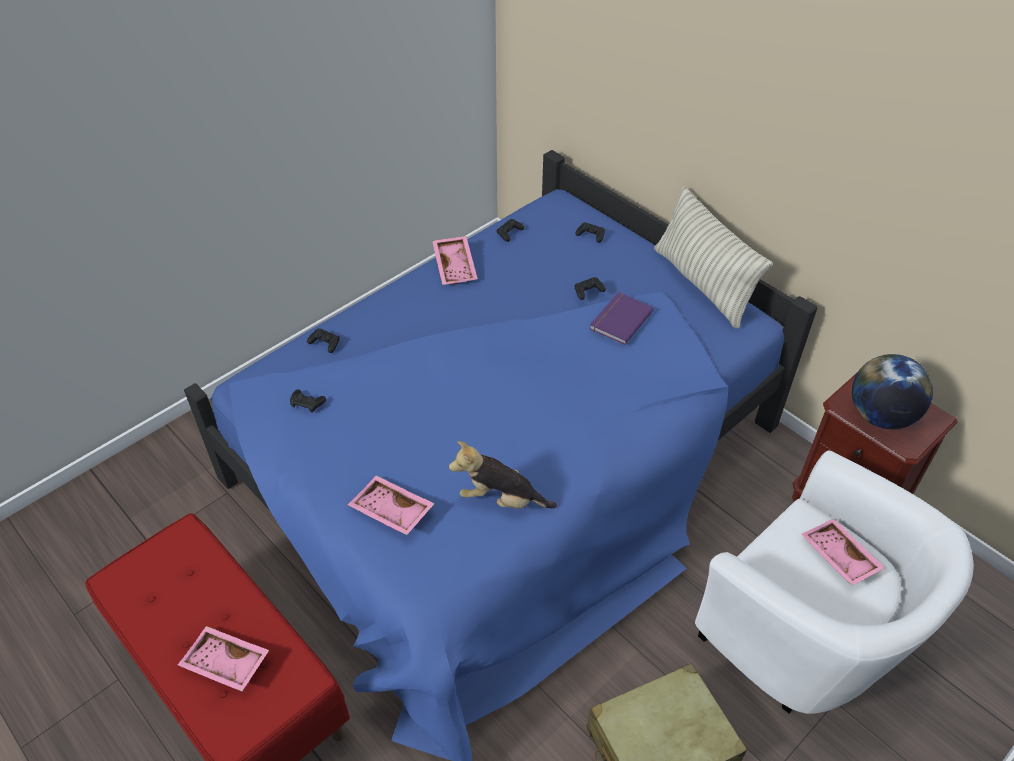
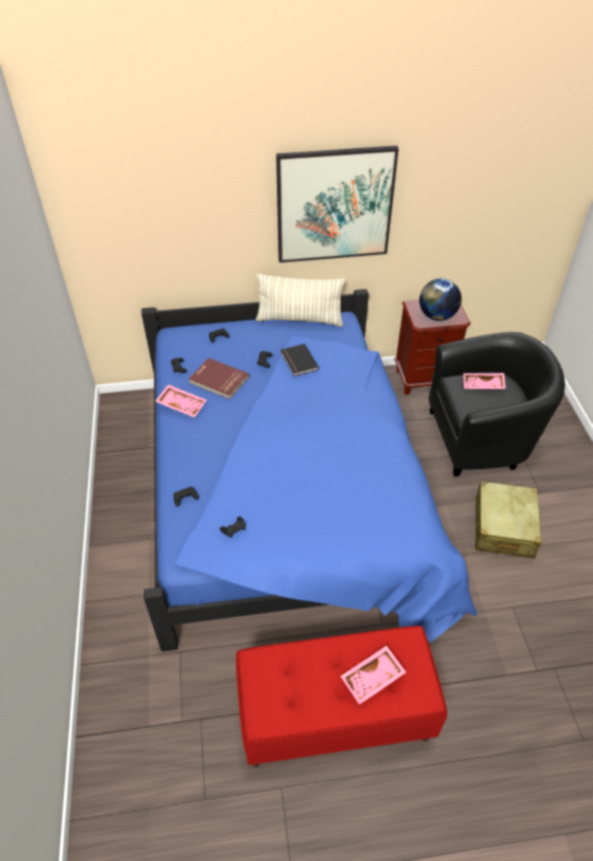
camera: 55 degrees left, 0 degrees up
(390, 512) = (354, 527): pink tray -> none
(501, 499) = (382, 475): plush toy -> none
(521, 273) = (218, 380): none -> red book
(619, 319) = (298, 361): purple book -> black book
(806, 638) = (482, 438): white armchair -> black armchair
(808, 145) = (334, 205): none -> picture

